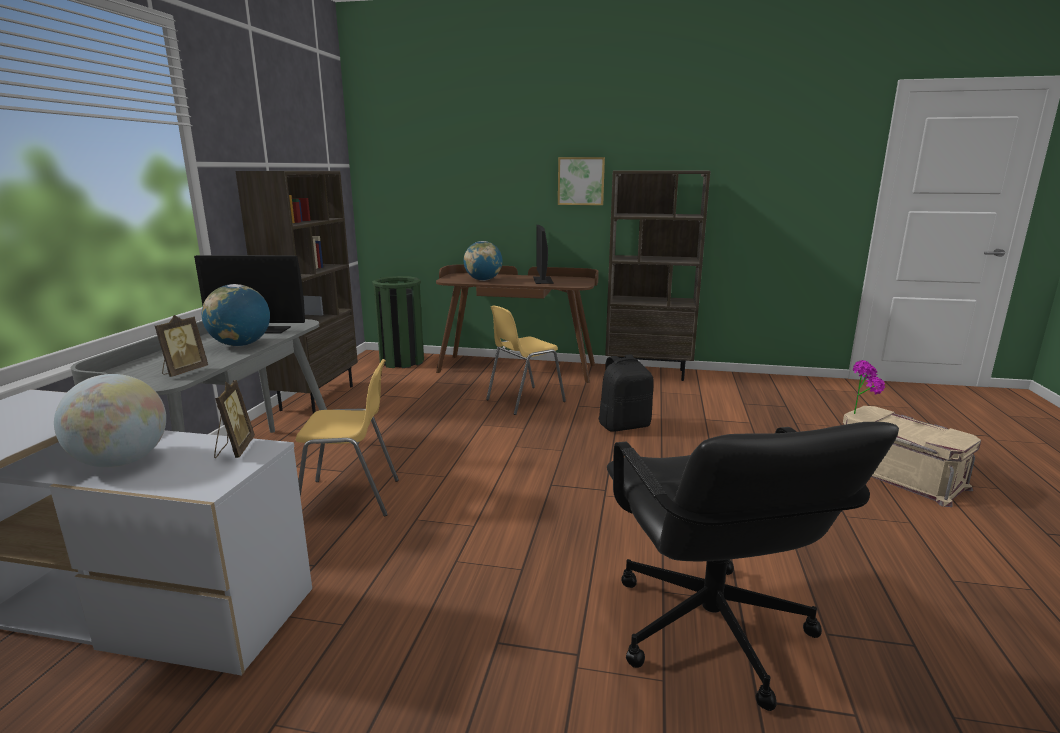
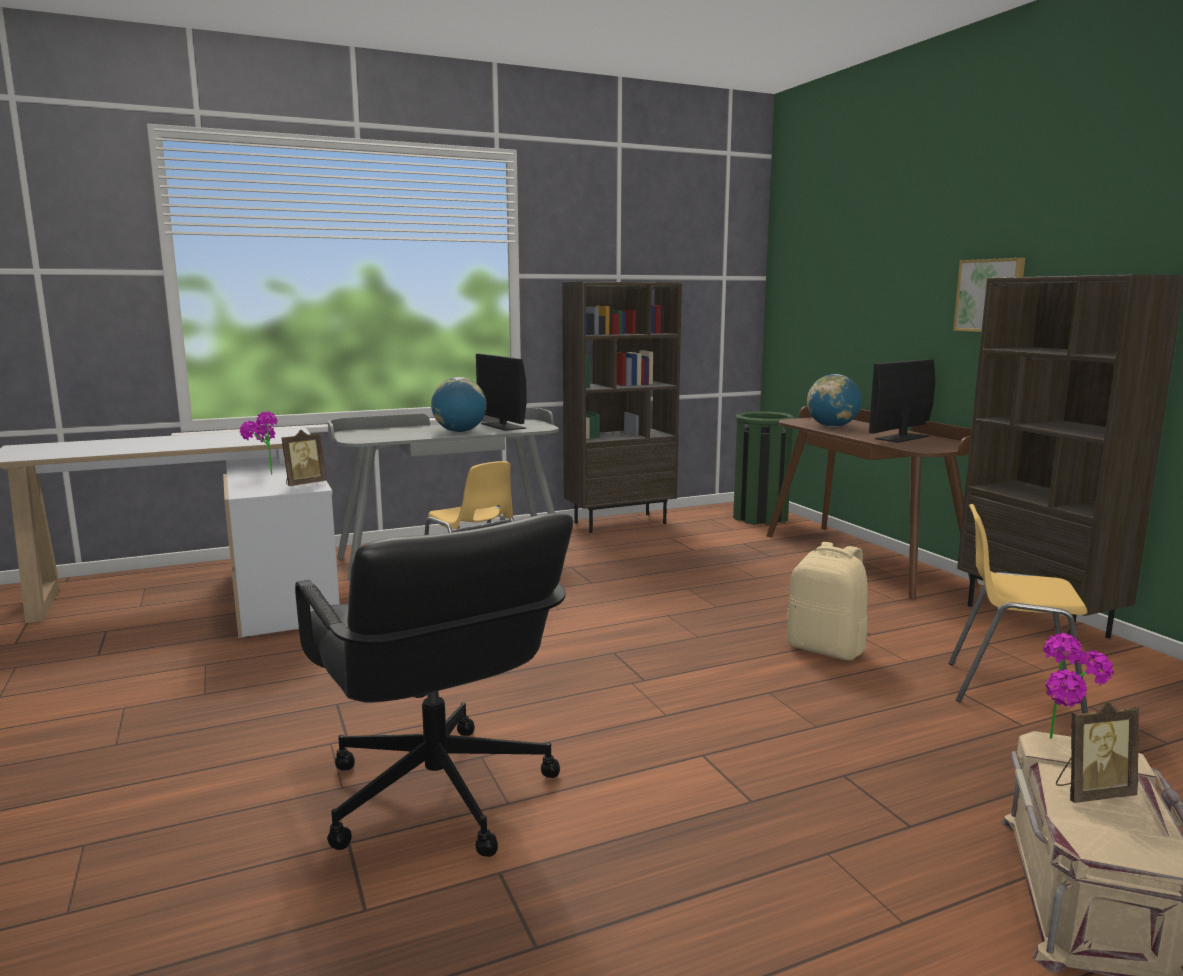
camera: 55 degrees right, 5 degrees down
(121, 462) = (263, 474): globe -> potted plant
(183, 372) = (383, 437): picture frame -> picture frame (1091, 793)
(524, 400) = (783, 587): yellow chair -> yellow chair (1011, 689)
(624, 425) = (826, 649): black backpack -> beige backpack
(709, 631) = (437, 795): black office chair -> black office chair turned 75 degrees counterclockwise

